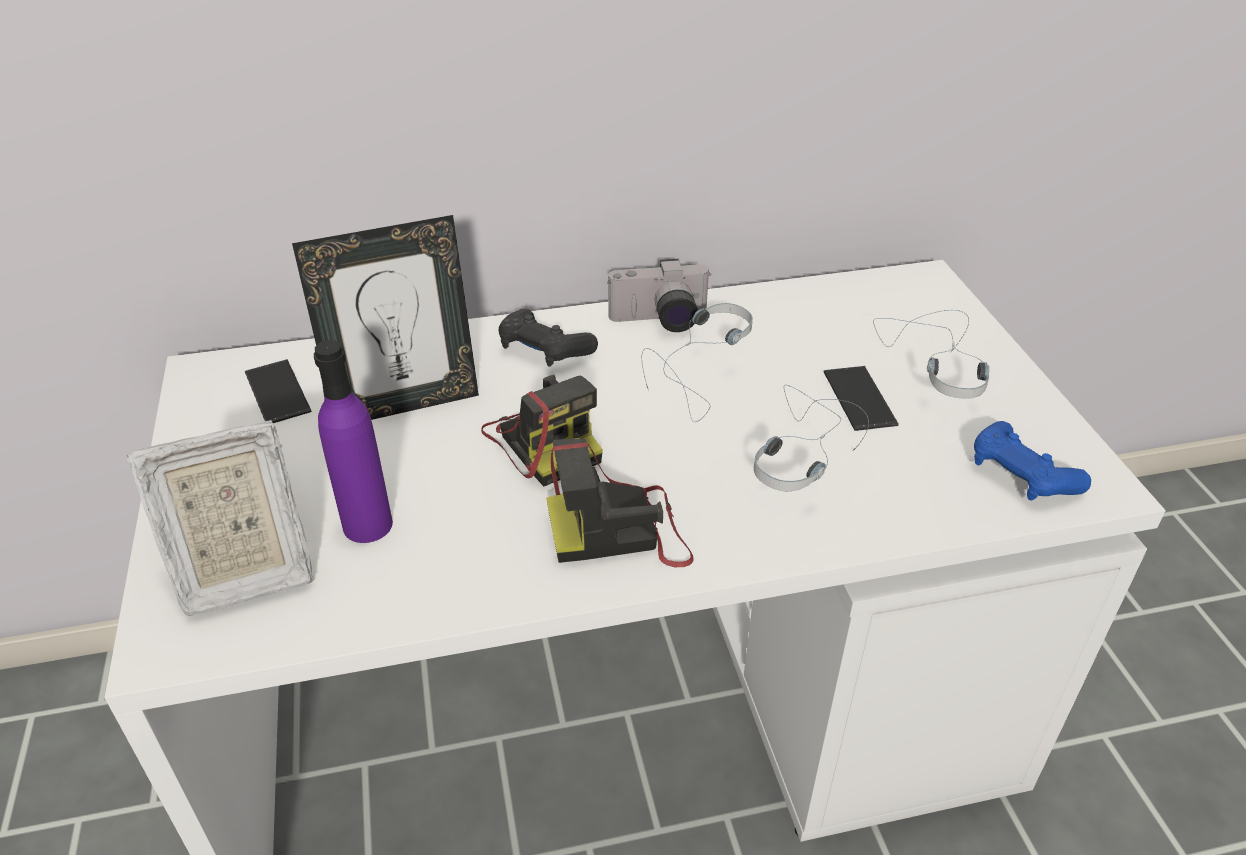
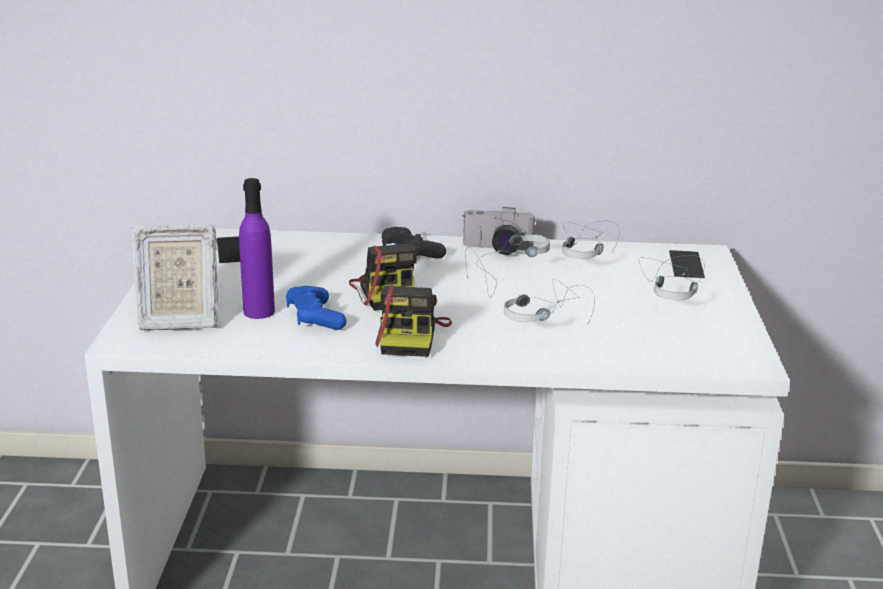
camera: 15 degrees right, 15 degrees down
(406, 404) = (308, 265): picture frame -> none
(620, 531) = (411, 336): camera -> camera turned 90 degrees counterclockwise
(774, 328) = (574, 263): none -> headphones
(859, 398) = (611, 302): phone -> phone (686, 265)
(1021, 475) = (698, 350): blue game controller -> blue game controller (315, 318)

